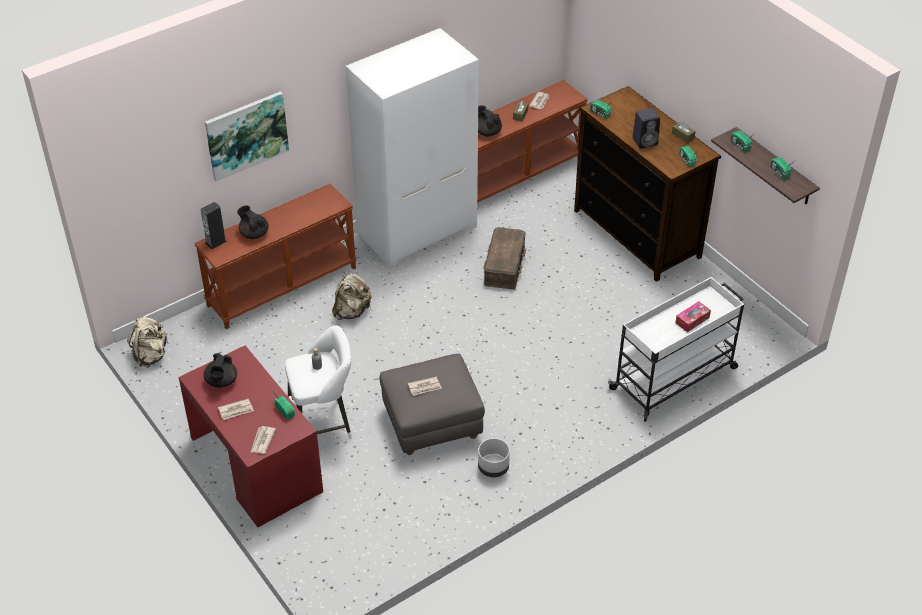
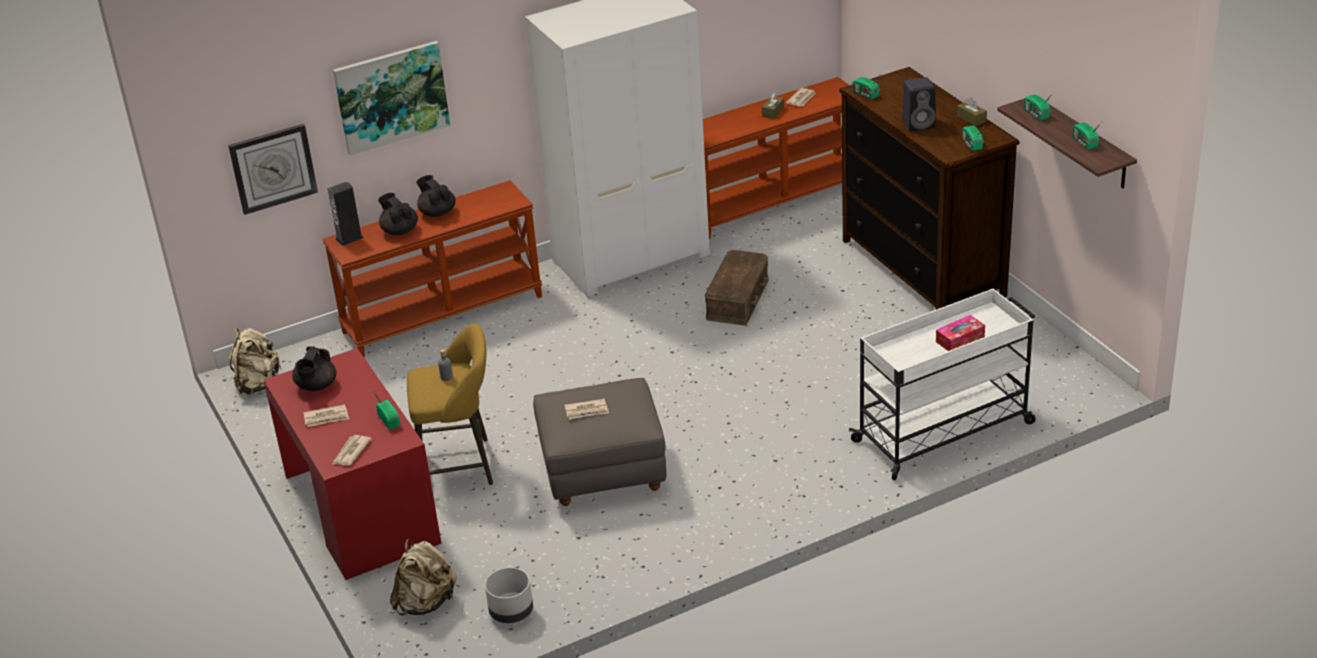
camera: 10 degrees right, 10 degrees down
(159, 197) = (273, 168): none -> wall clock
(324, 423) = (460, 466): white stool -> yellow stool
(351, 311) = (525, 343): beige backpack -> beige backpack (426, 603)
(487, 132) = (725, 129): black teapot -> black teapot (437, 212)
(493, 468) = (675, 526): grey planter -> grey planter (511, 612)

